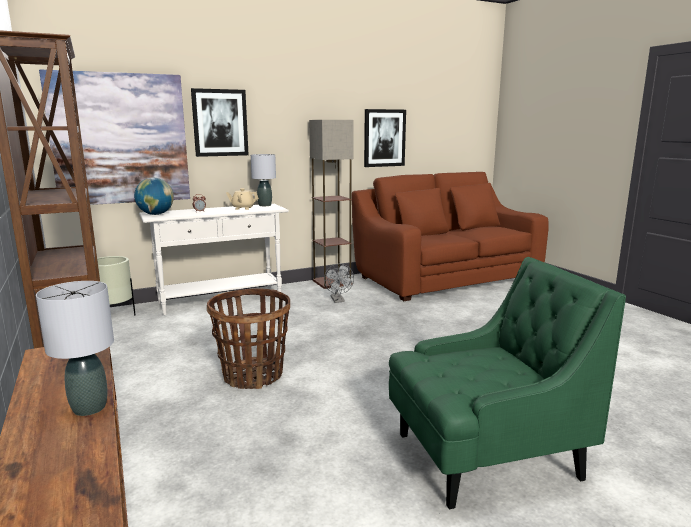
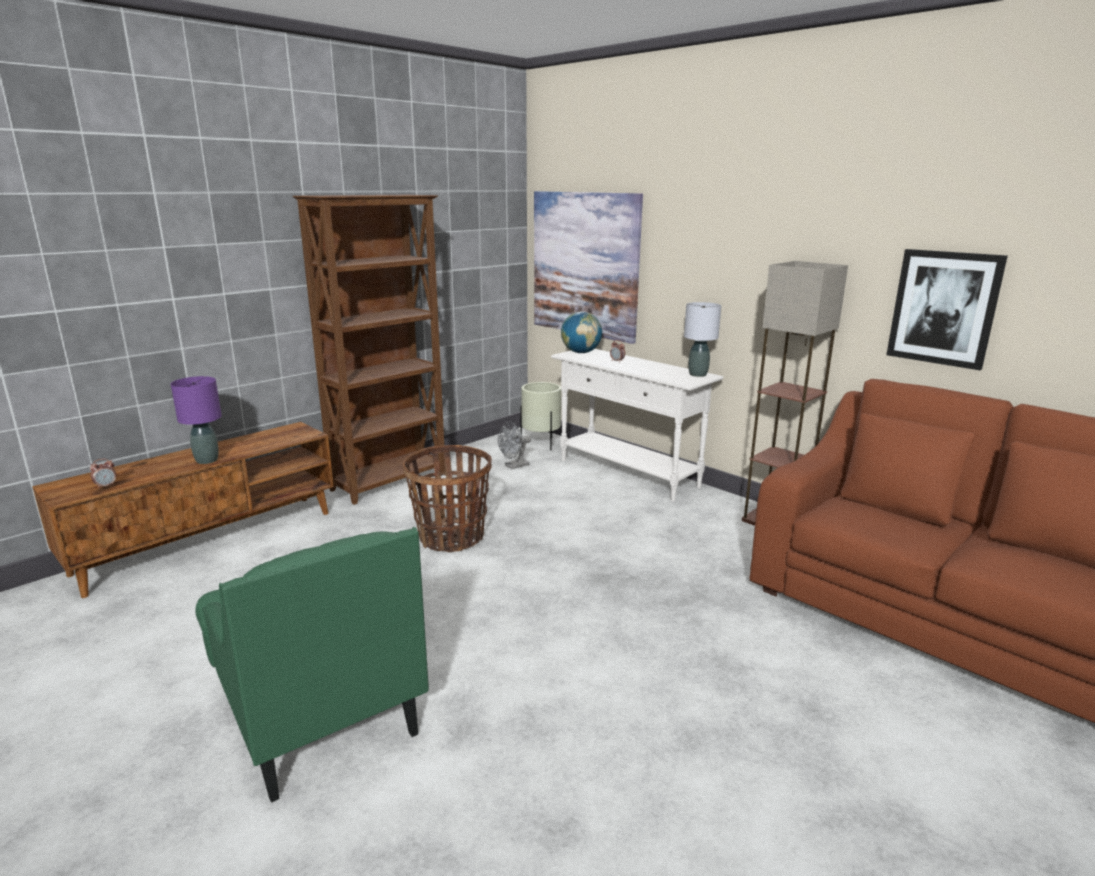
camera: 70 degrees right, 5 degrees up
(89, 407) = (207, 460): grey table lamp -> purple table lamp
(89, 493) = (106, 486): none -> alarm clock
(220, 123) = (677, 255): picture -> none
(243, 208) = (662, 370): beige teapot -> none
(338, 300) = (705, 539): grey fan -> grey fan (514, 466)

